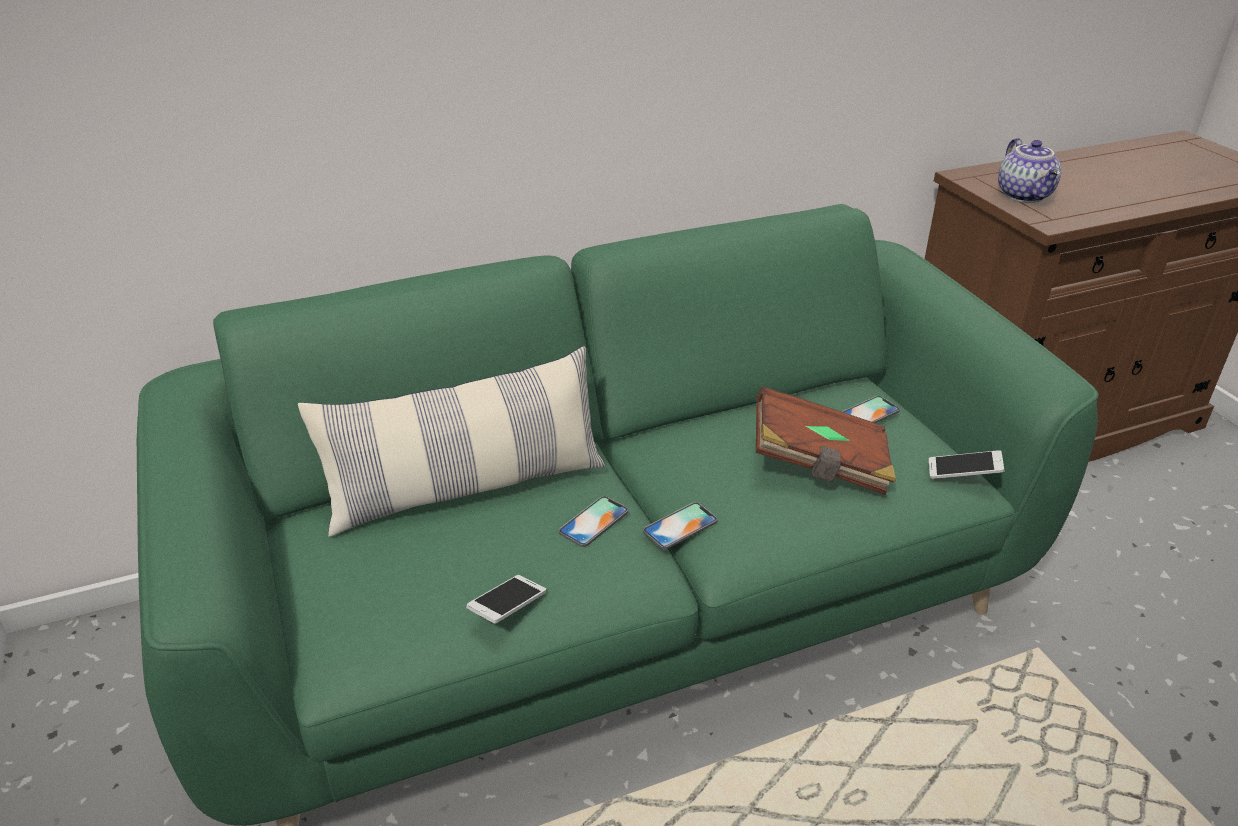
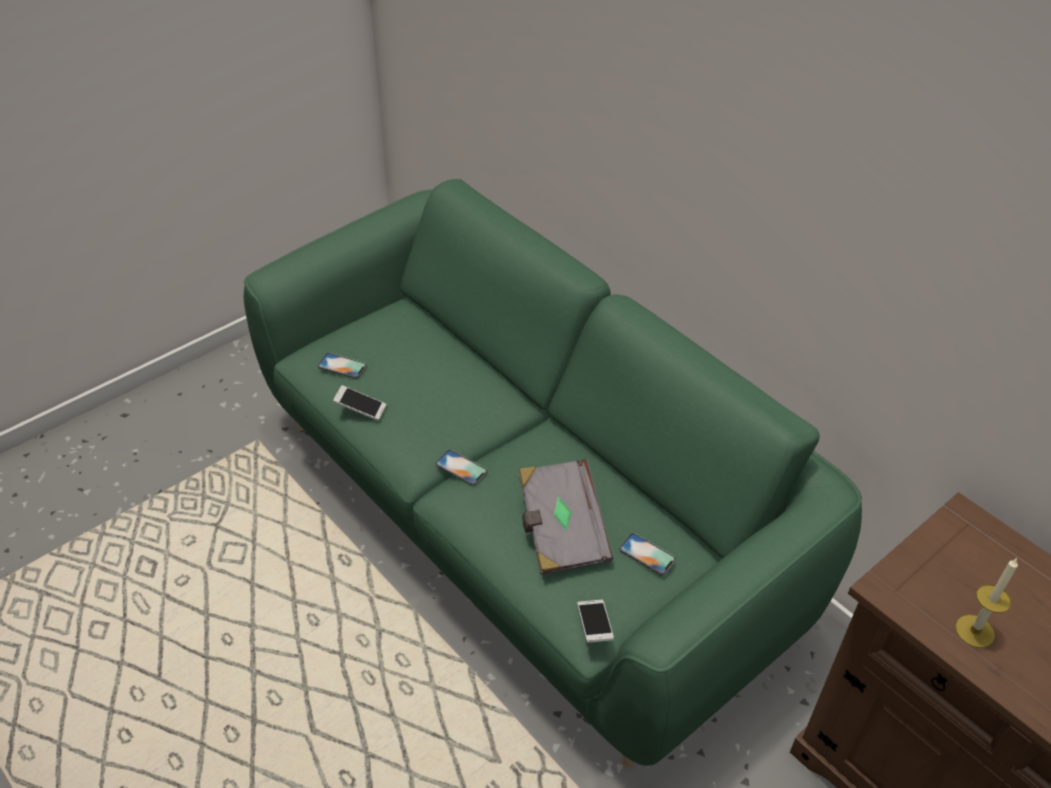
camera: 70 degrees right, 10 degrees up
(467, 489) = (457, 360): pillow -> none
(594, 522) = (449, 425): phone -> phone (342, 366)
(819, 464) = (561, 531): brown book -> grey book
(1025, 195) = (945, 568): teapot -> none
(1096, 201) = (974, 631): none -> candle

